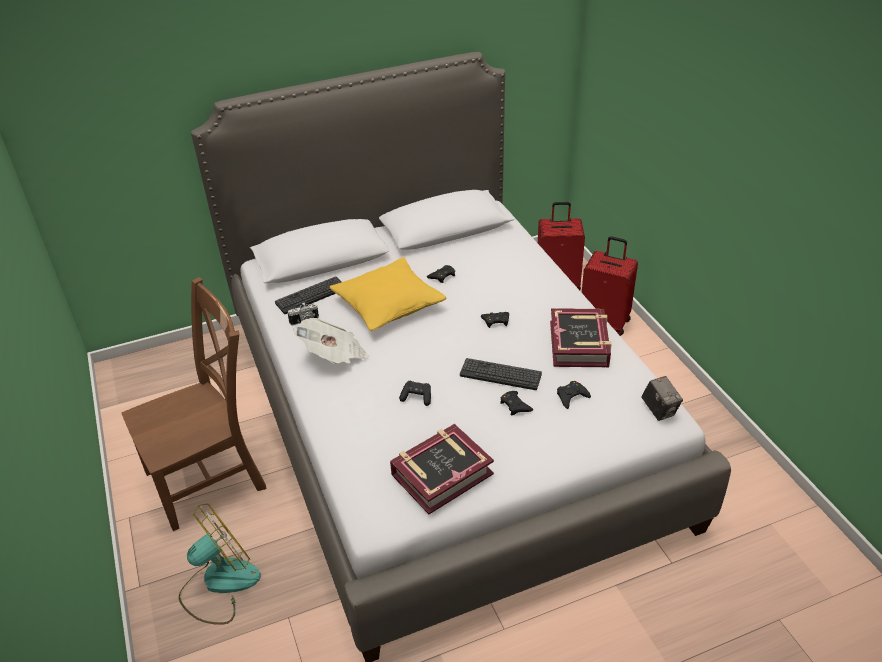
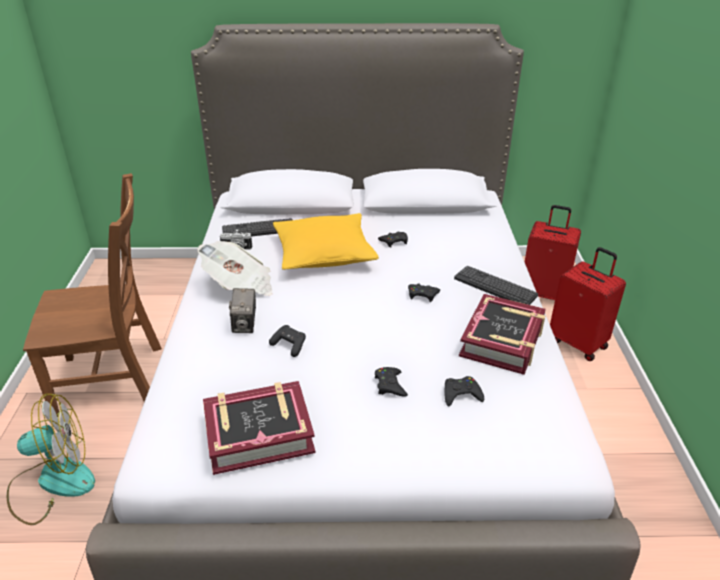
camera: 20 degrees right, 5 degrees down
(500, 375) = (393, 348): keyboard -> keyboard (495, 287)
(659, 410) = (563, 442): camera -> camera (245, 325)

